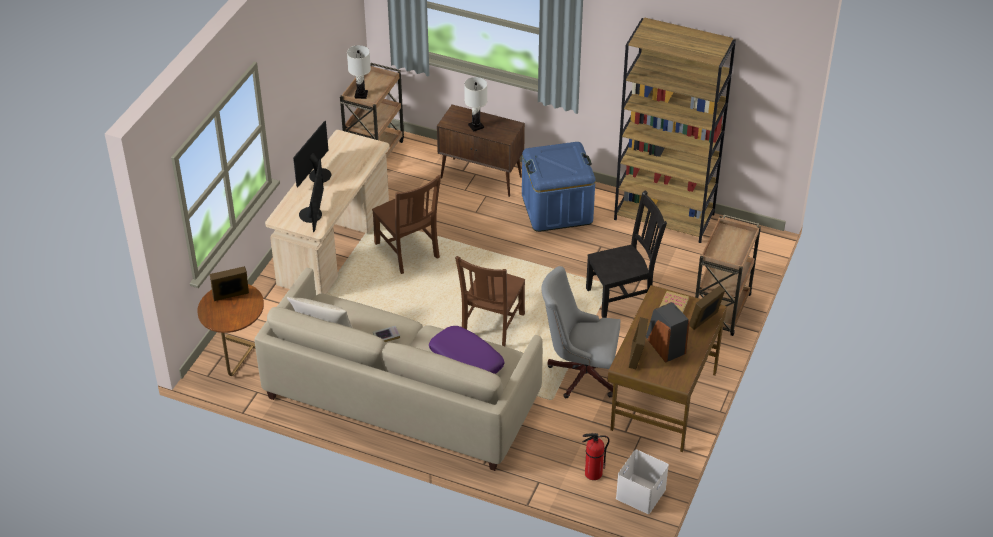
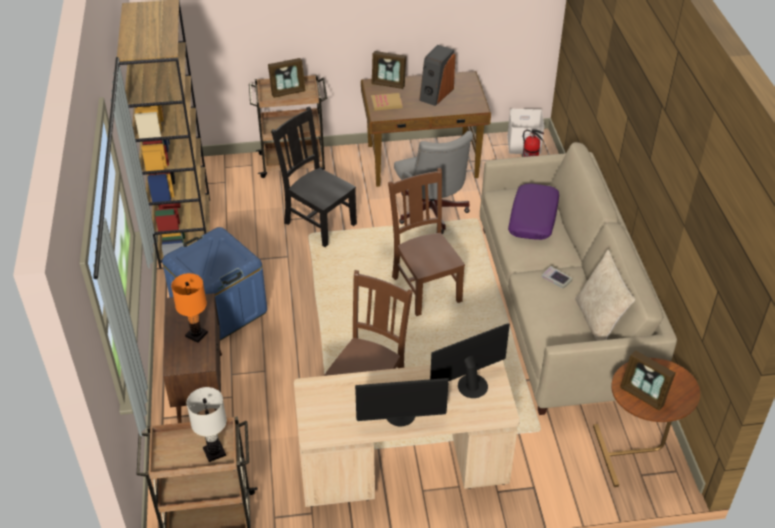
camera: 120 degrees left, 0 degrees up
(476, 126) = (196, 334): white table lamp -> orange table lamp
(491, 328) = (425, 287): brown chair -> brown chair turned 105 degrees counterclockwise
(637, 356) = (461, 103): picture frame -> picture frame (288, 92)

